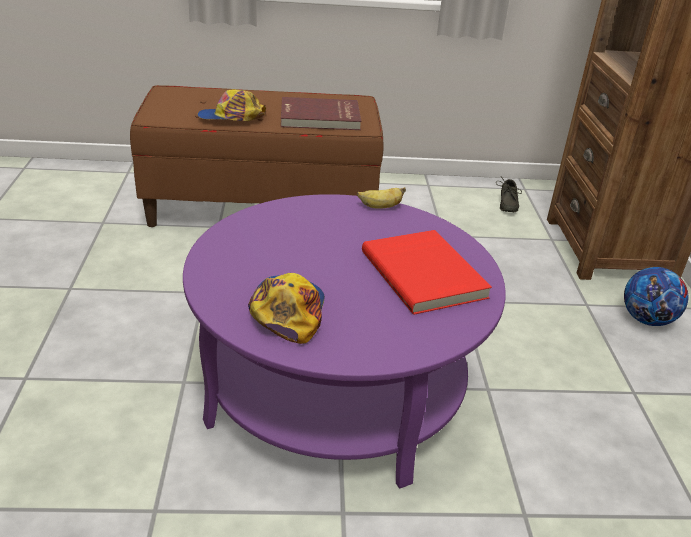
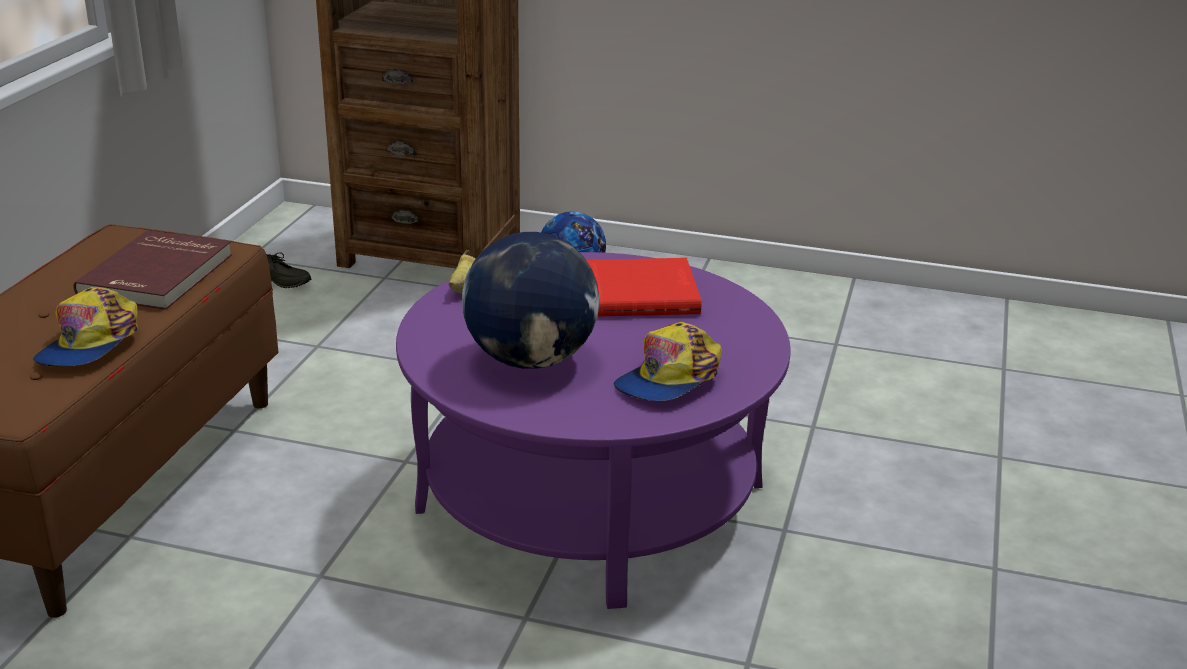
camera: 70 degrees left, 5 degrees down
(288, 247) = (531, 359): none -> globe
(288, 311) = (669, 379): cap -> cap turned 75 degrees counterclockwise

